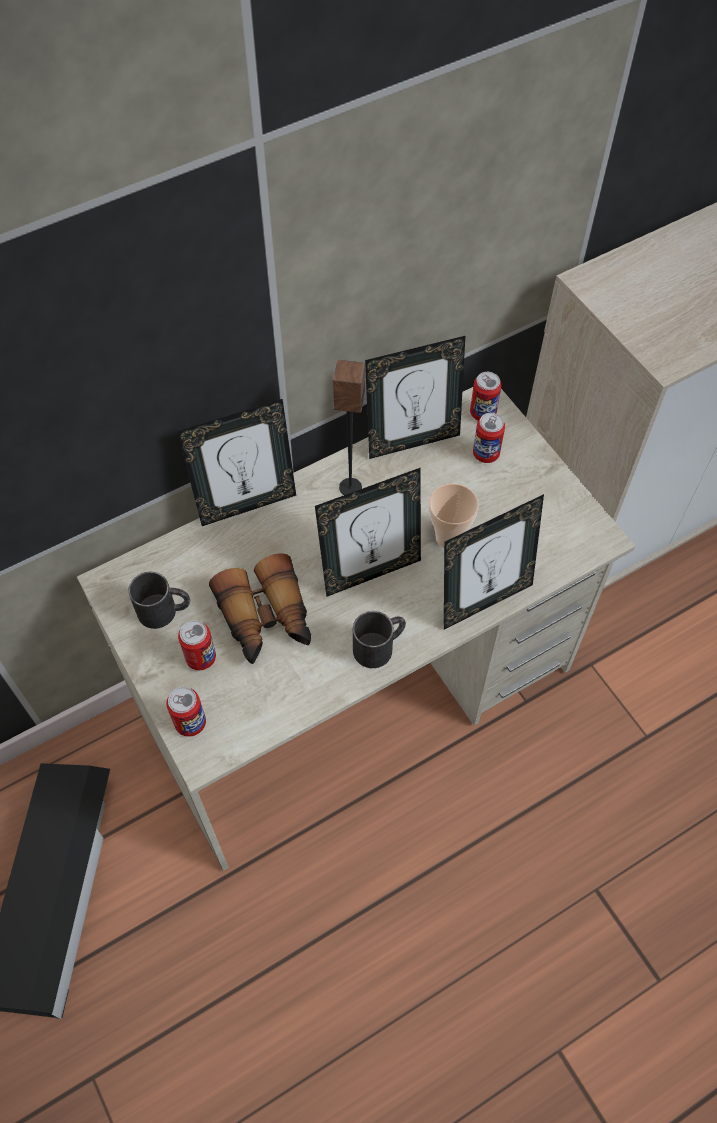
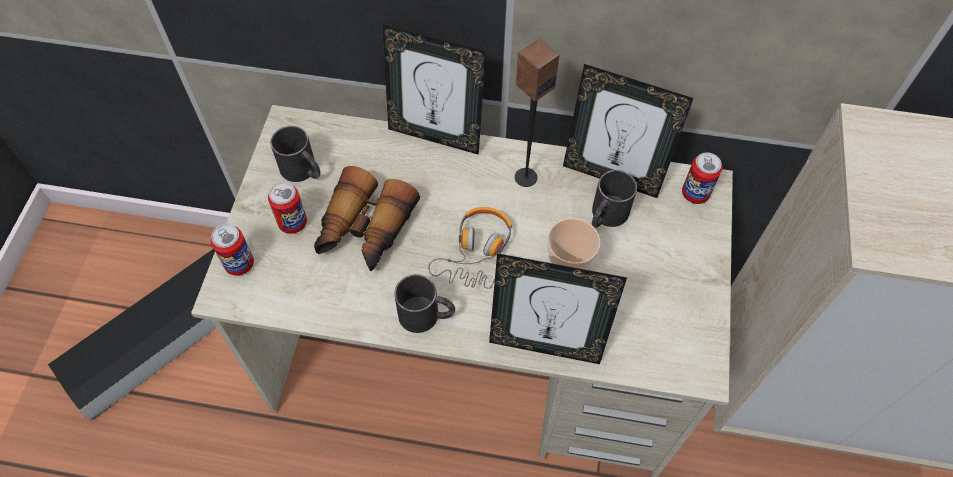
camera: 40 degrees right, 0 degrees up
(370, 571) = (477, 252): picture frame -> headphones
(437, 475) = (605, 216): none -> black mug
(486, 454) = (665, 228): can -> none

